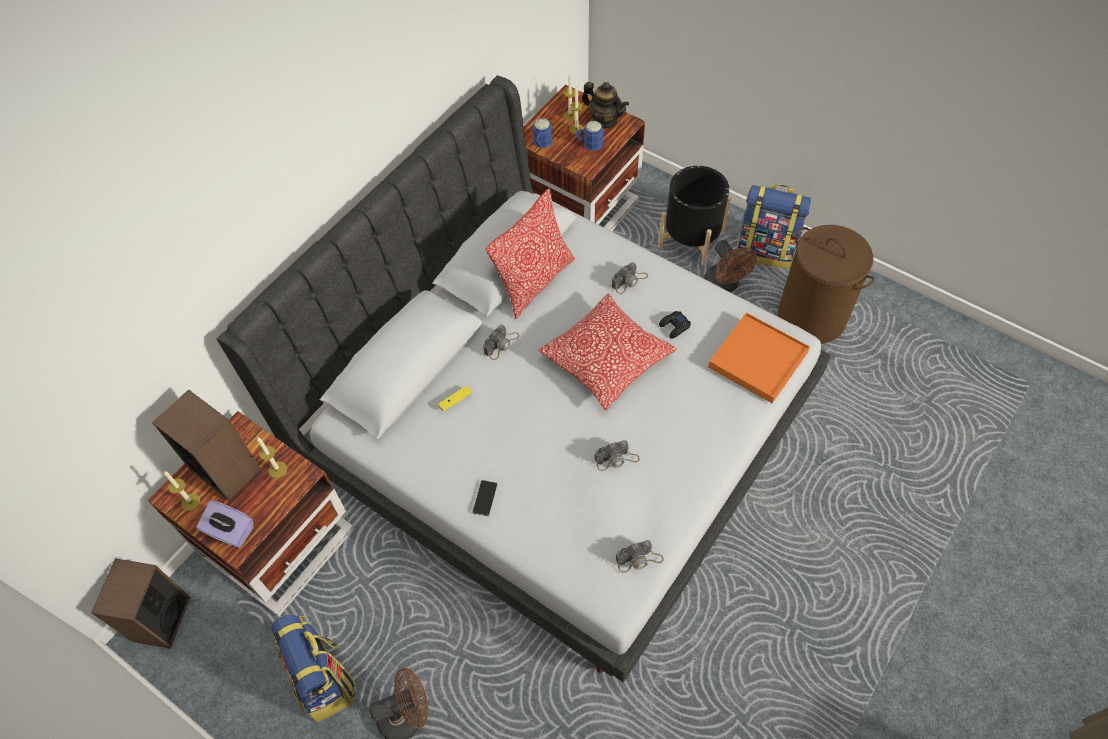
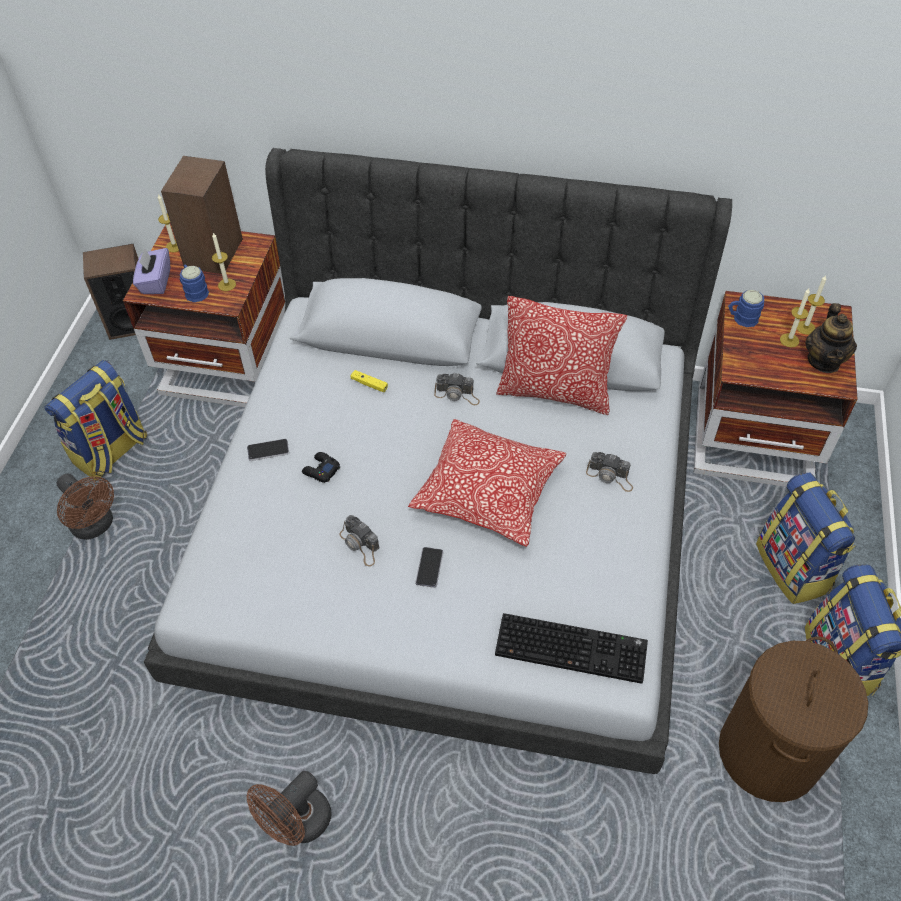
camera: 65 degrees right, 5 degrees down
(589, 144) = (775, 360): blue mug -> blue mug (195, 290)
(639, 559) = (246, 608): camera -> none
(656, 421) = (429, 567): none -> phone
(674, 327) = (571, 542): black game controller -> black game controller (321, 470)
(691, 240) = (794, 568): black planter -> backpack
(724, 286) = (748, 629): brown fan -> brown fan (298, 824)
(757, 359) = (573, 647): orange tray -> keyboard

